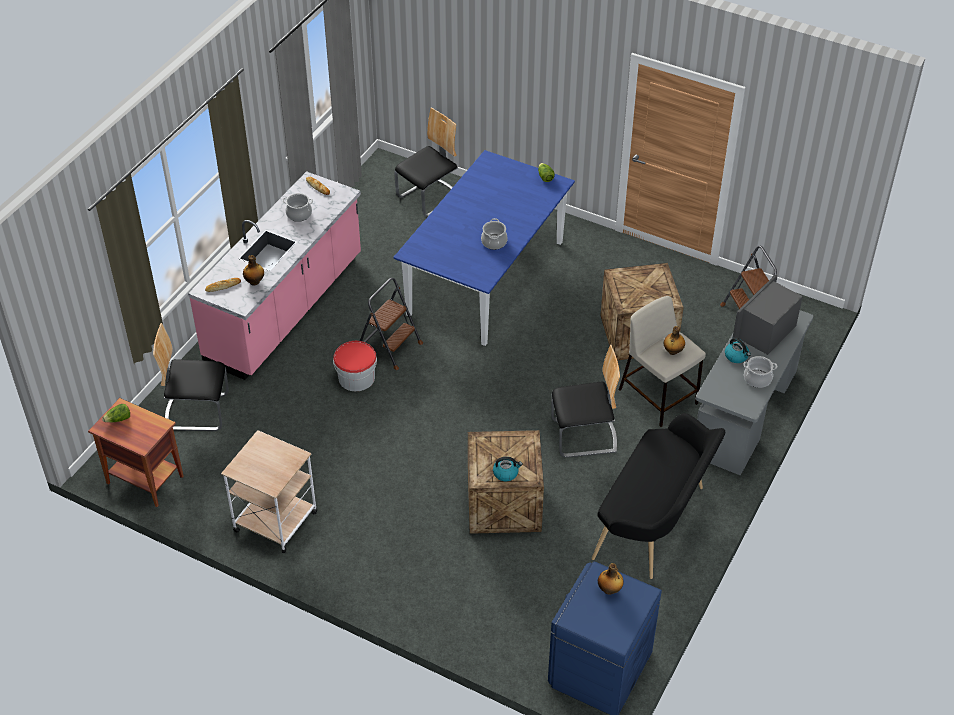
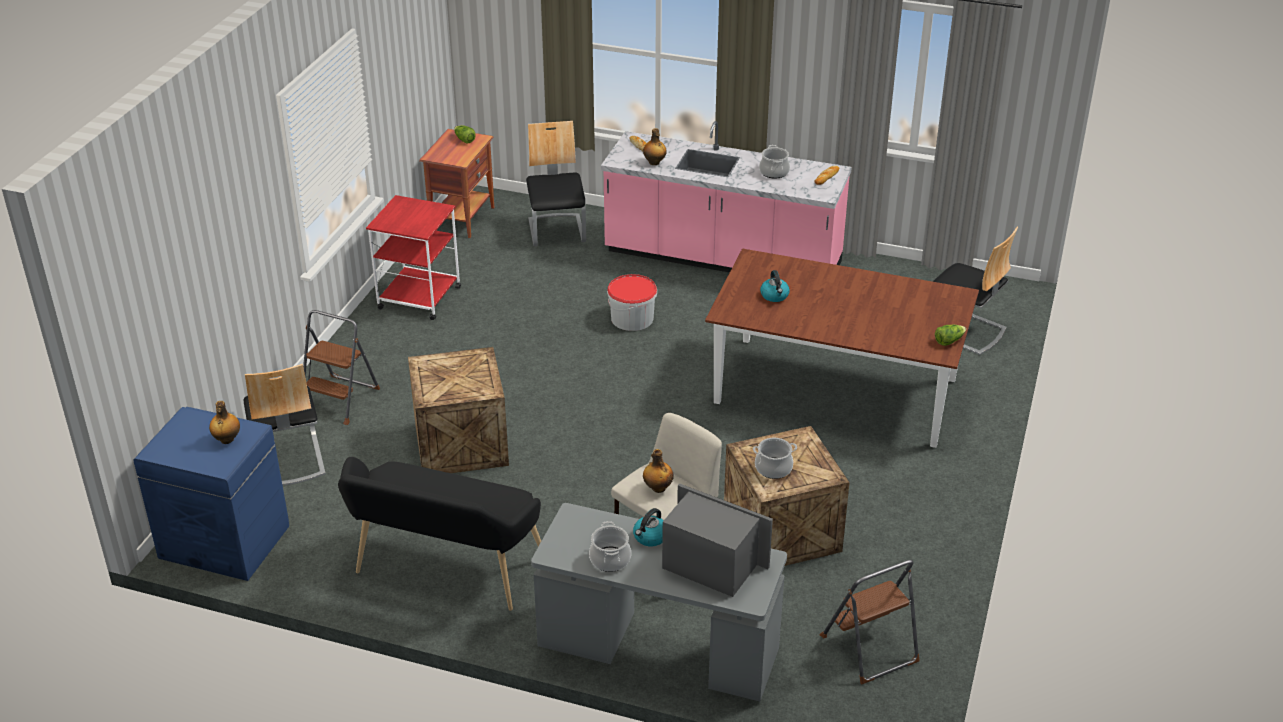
camera: 80 degrees right, 10 degrees down
(274, 520) = (419, 297): beige cart -> red cart
(387, 345) = (690, 332): brown step ladder -> brown step ladder (341, 398)
(486, 278) = (835, 391): blue dining table -> brown dining table
(494, 242) = (798, 314): cooking pot -> cooking pot (773, 468)
(506, 473) = (432, 379): kettle -> kettle (775, 296)
(584, 436) = (581, 498): chair -> chair (287, 458)

